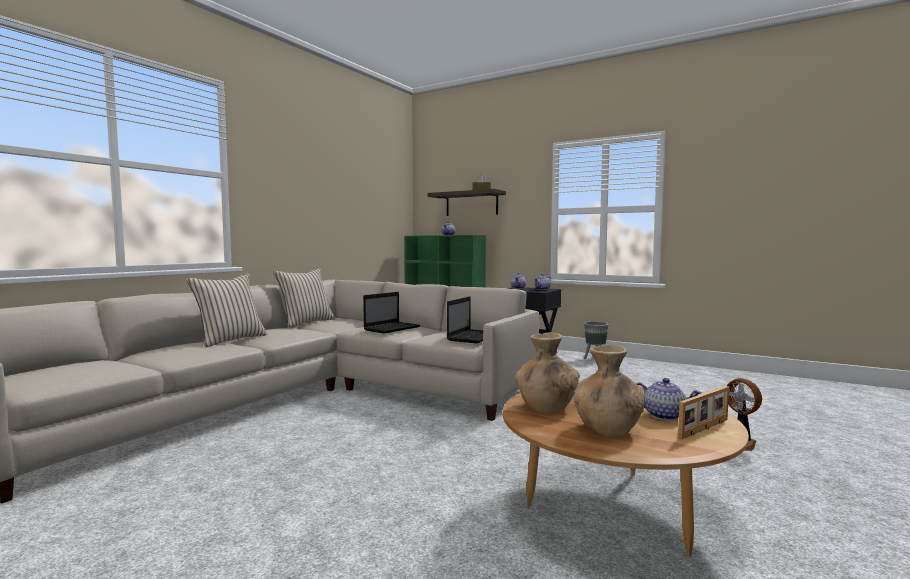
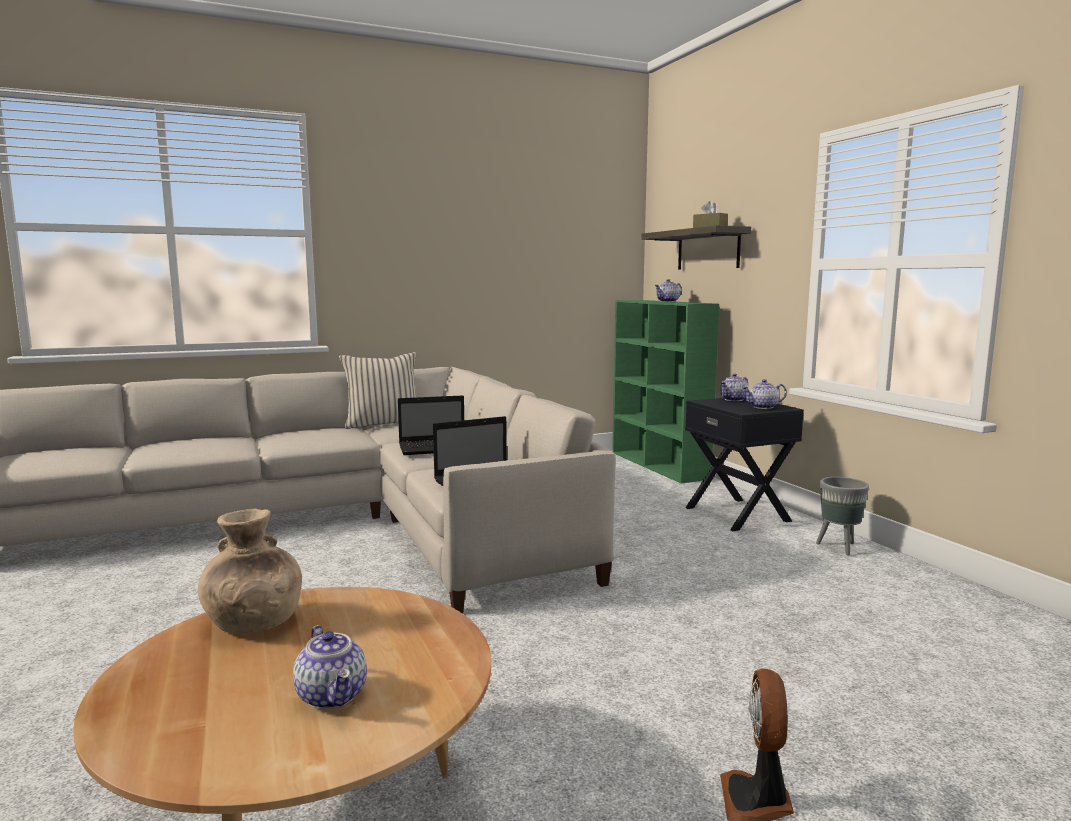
camera: 35 degrees right, 5 degrees up
(230, 340) = (251, 439): beige pillow -> none
(607, 429) = (202, 687): brown vase -> none
(705, 429) = (305, 744): picture frame -> none

